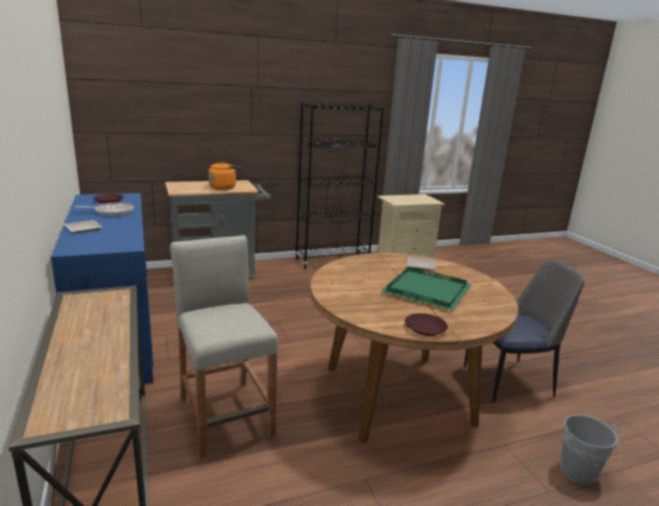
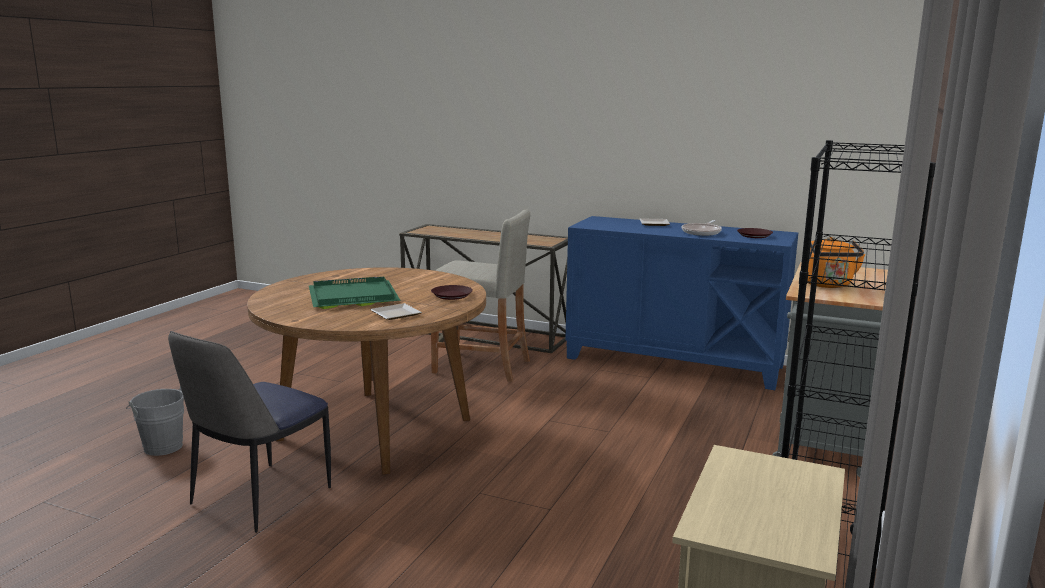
camera: 135 degrees right, 5 degrees down
(425, 328) = (319, 277): brown plate -> brown plate (451, 295)

